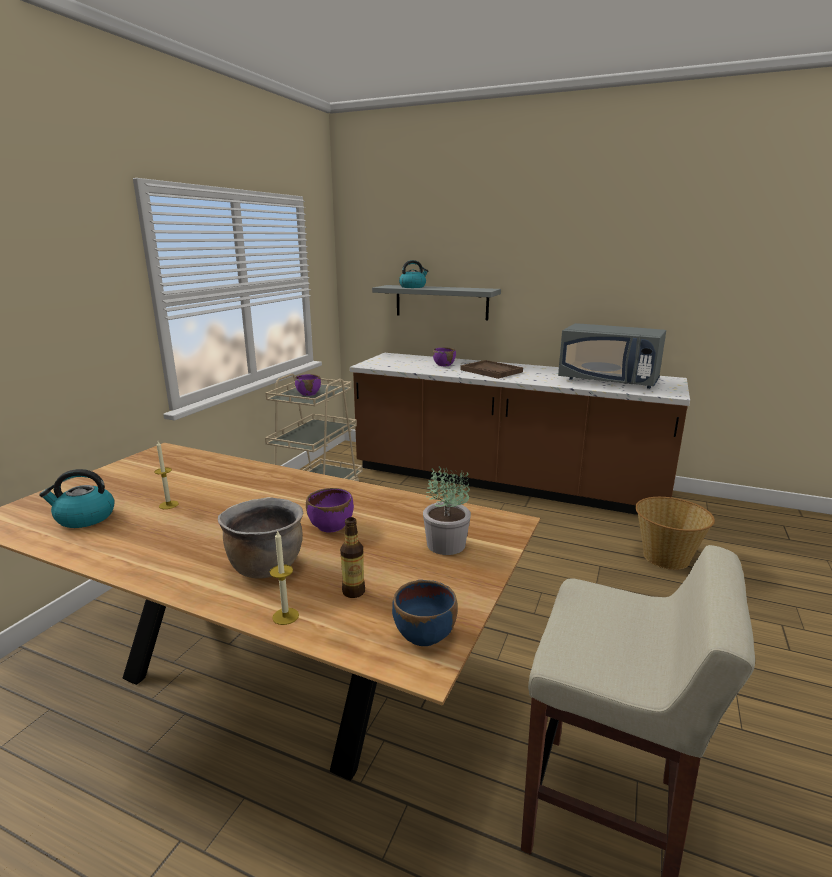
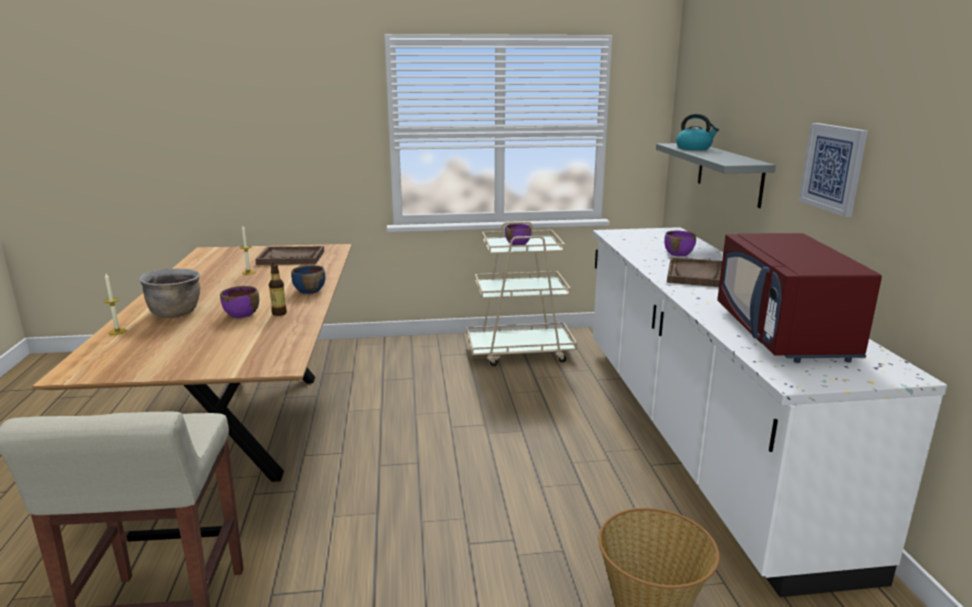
camera: 60 degrees right, 0 degrees up
(84, 518) = (219, 263): kettle -> none
(155, 475) = (291, 257): none -> brown tray
(353, 592) = (150, 340): bottle -> bottle (279, 313)
(424, 634) = (101, 368): blue bowl -> blue bowl (309, 291)
(446, 545) = (228, 351): potted plant -> none
(504, 482) = (696, 436): brown counter -> white counter
(563, 283) = (833, 168): none -> picture
(609, 381) = (784, 334): grey microwave -> red microwave

